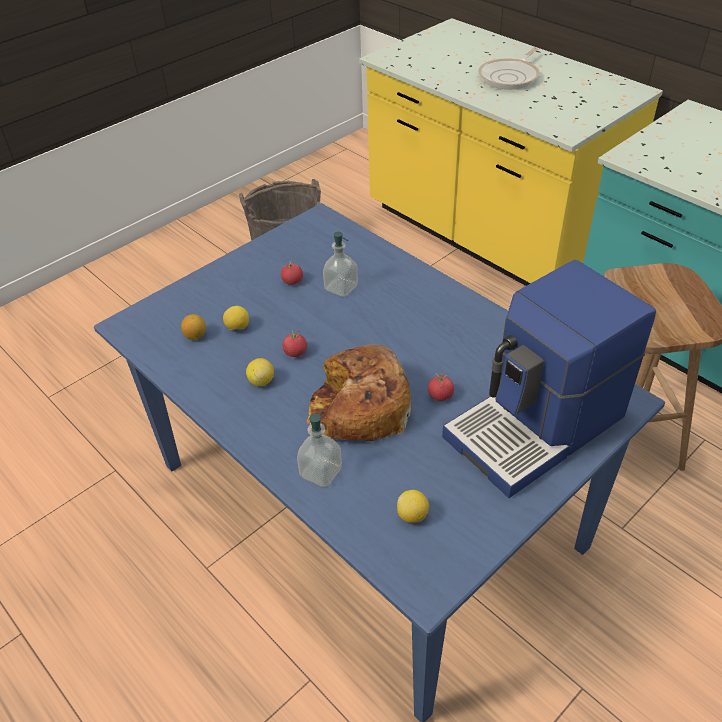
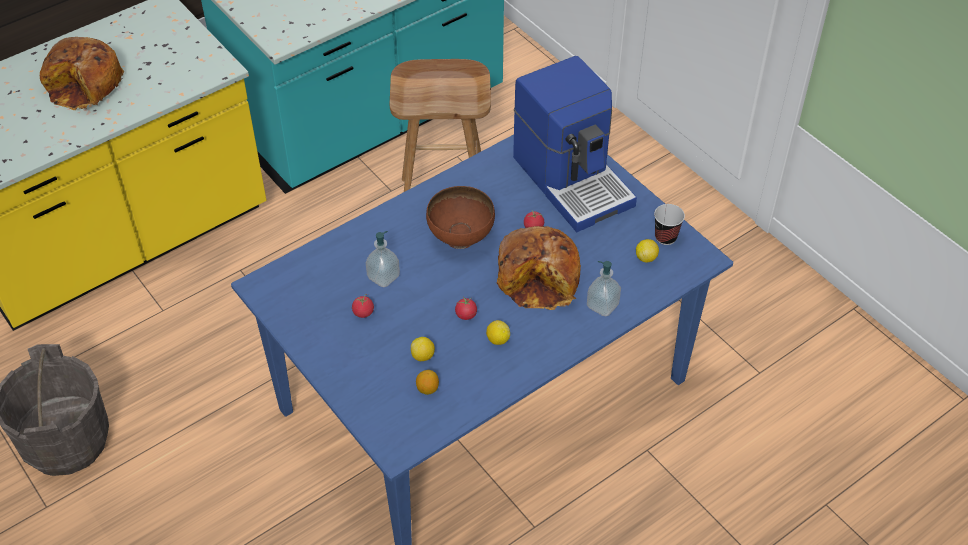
camera: 85 degrees left, 5 degrees up
(407, 336) = (461, 238): none -> brown bowl
(457, 538) = (665, 237): none -> cup
(510, 77) = (85, 84): frying pan -> bread

